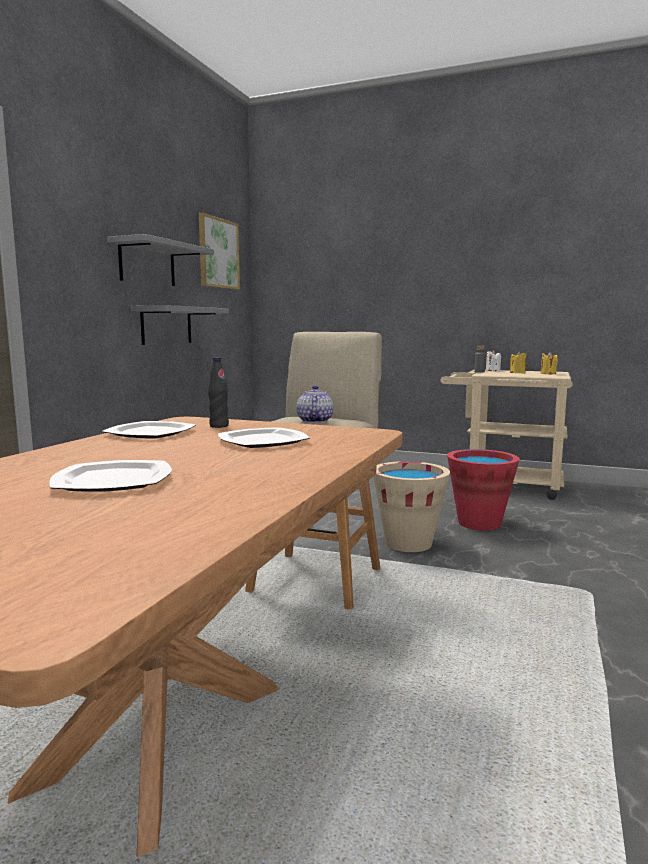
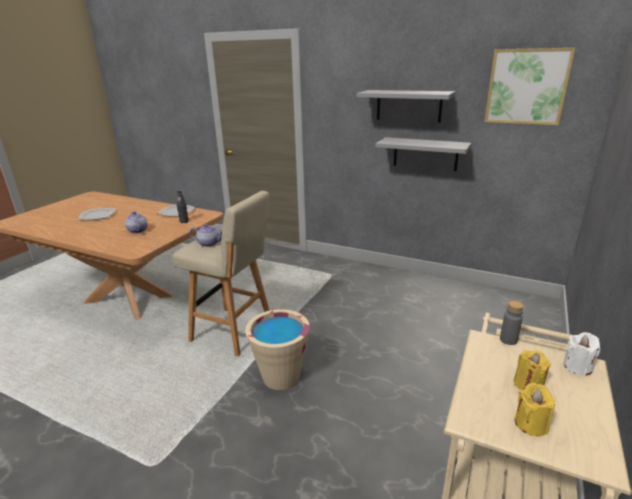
camera: 95 degrees right, 15 degrees up
(264, 441) = (137, 230): plate -> teapot
(479, 523) = (326, 436): red bucket -> none

